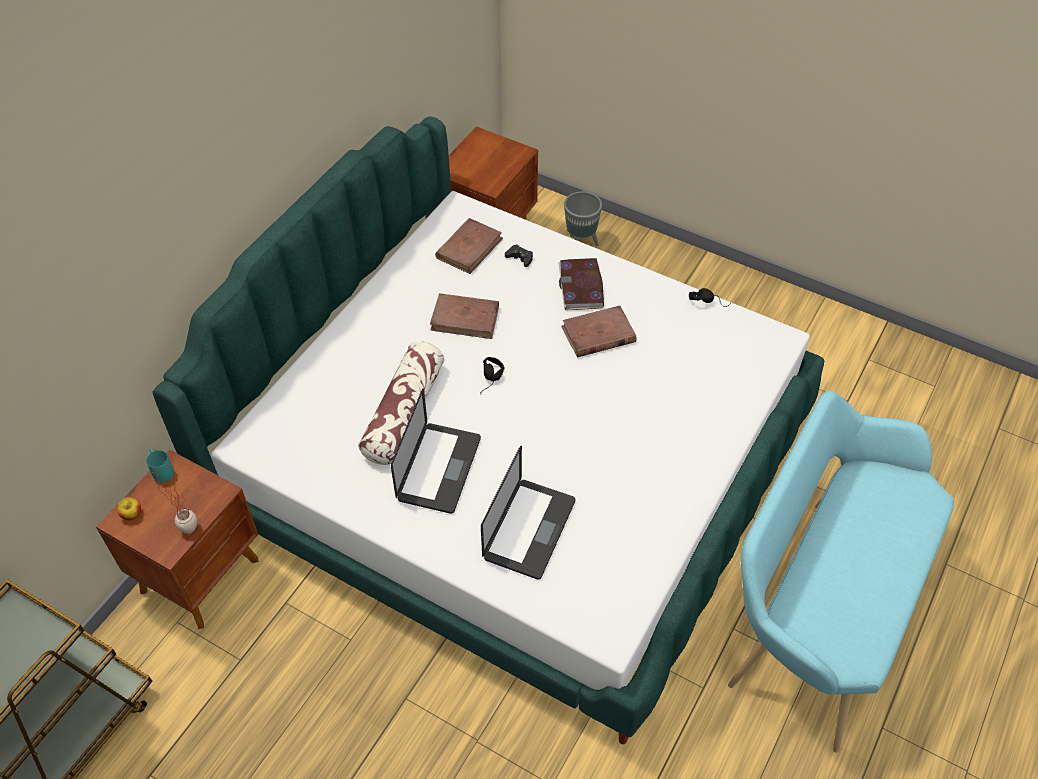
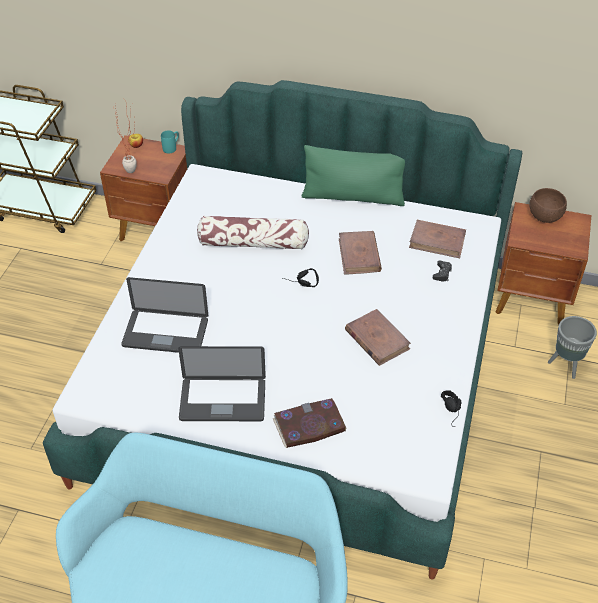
camera: 75 degrees right, 5 degrees down
(364, 300) = (353, 197): none -> green pillow
(439, 469) = (207, 272): laptop -> laptop (223, 401)
(465, 159) = (544, 217): none -> brown bowl
(581, 287) = (428, 318): book -> book (309, 425)

